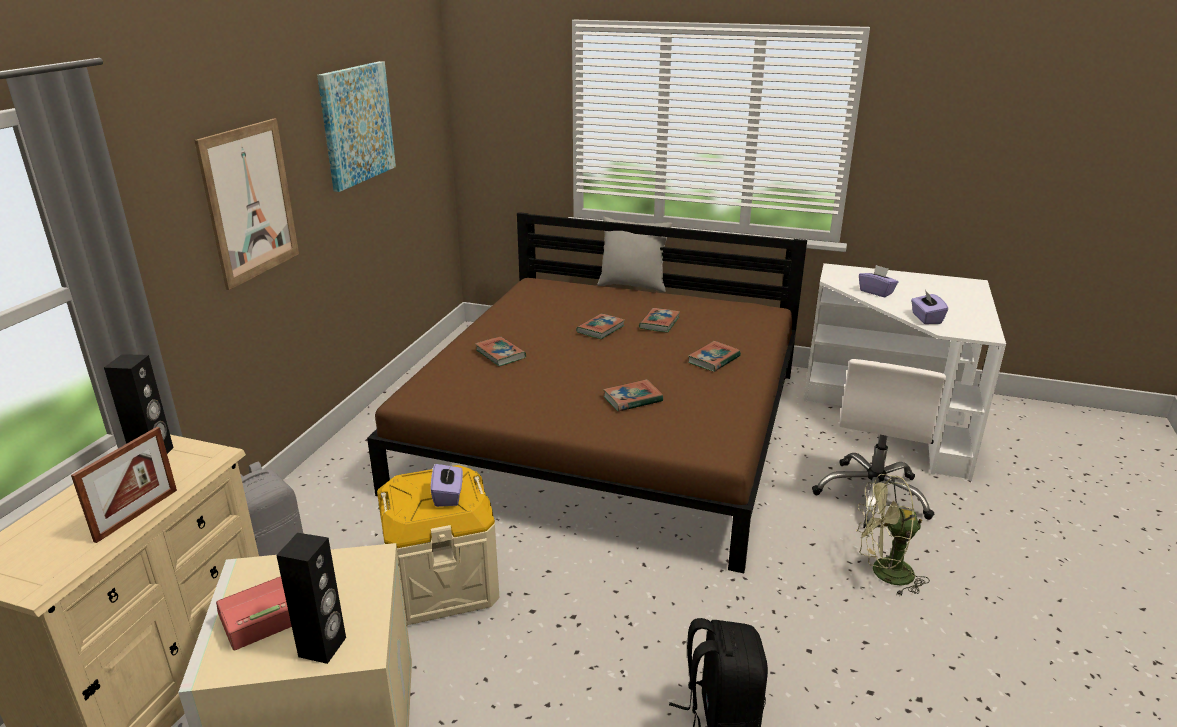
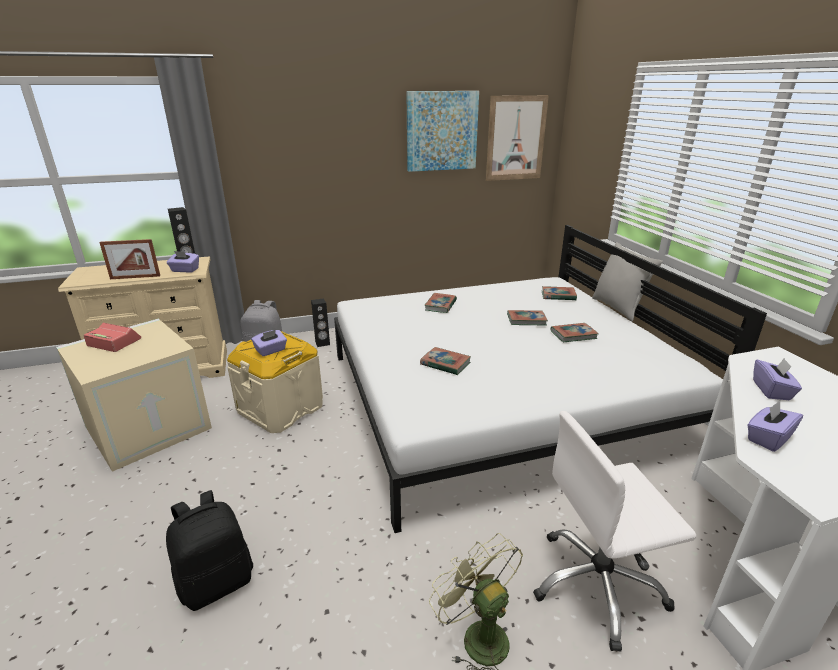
camera: 55 degrees right, 0 degrees up
(189, 463) = (185, 270): none -> purple tissue box
(250, 202) = (328, 160): picture -> picture (516, 138)
(323, 647) = (94, 363): black speaker -> black speaker (322, 343)
(609, 428) = (499, 398): brown bed -> white bed
(713, 359) = (555, 374): book -> book (558, 296)

